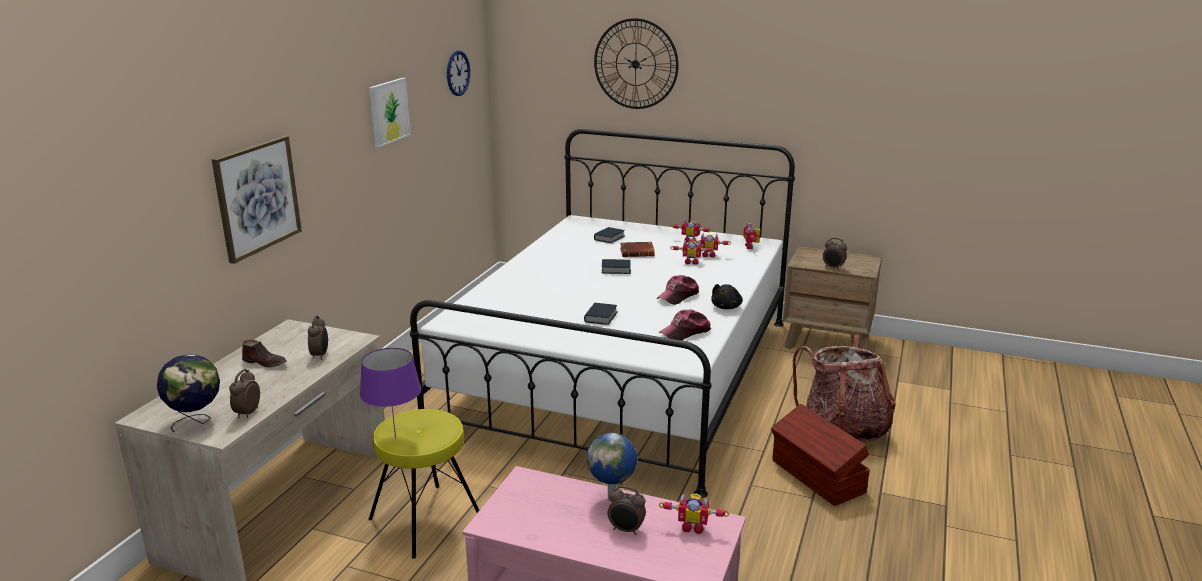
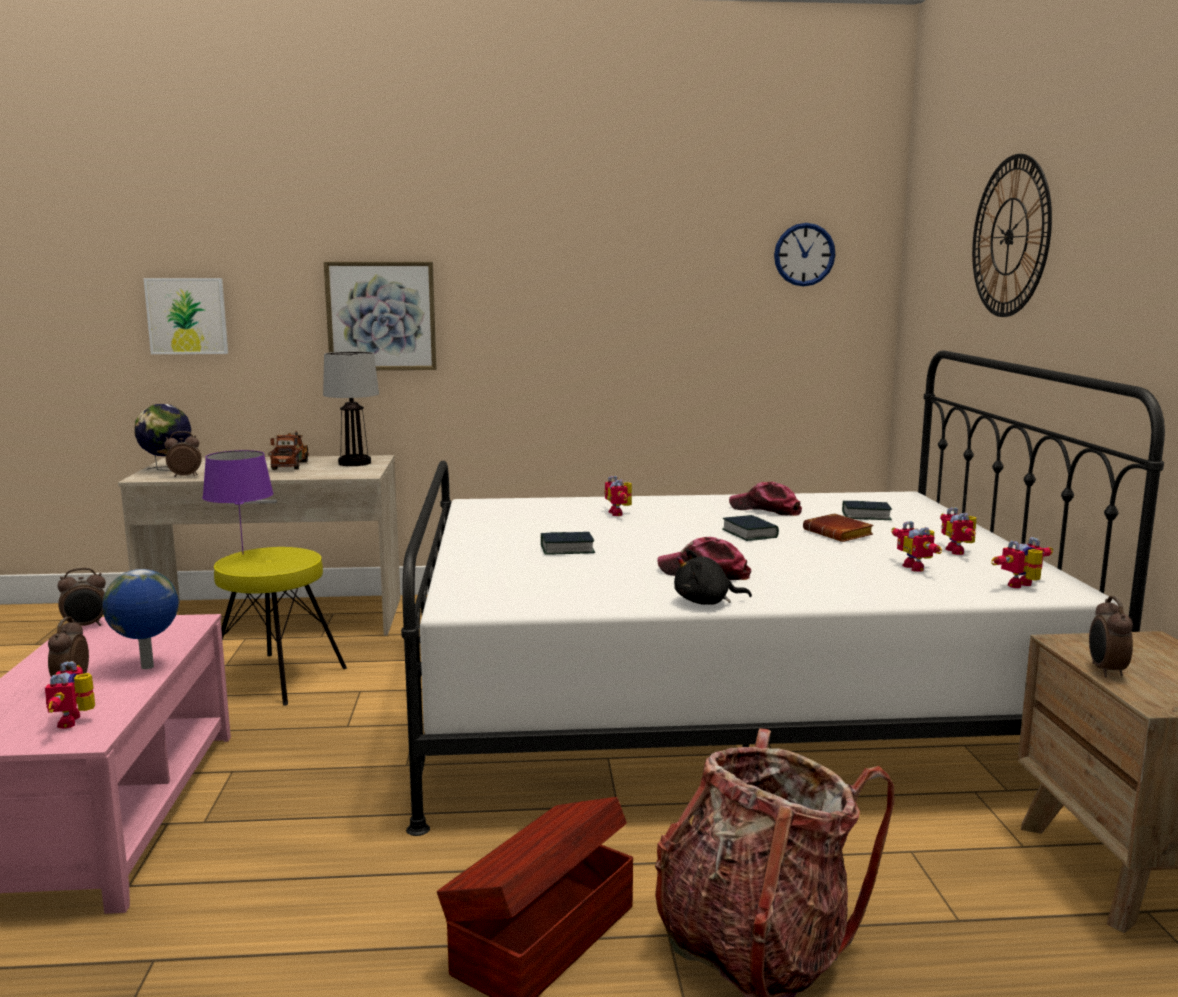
camera: 65 degrees right, 10 degrees down
(265, 362) = (291, 464): brown shoe -> toy truck
(302, 337) = (355, 463): none -> table lamp
(320, 355) = (317, 472): alarm clock -> alarm clock (86, 626)
(389, 111) = (630, 275): picture -> picture (187, 316)
(685, 332) = (569, 592): cap -> cap (765, 509)
(691, 262) = (863, 562): toy robot -> toy robot (619, 513)

